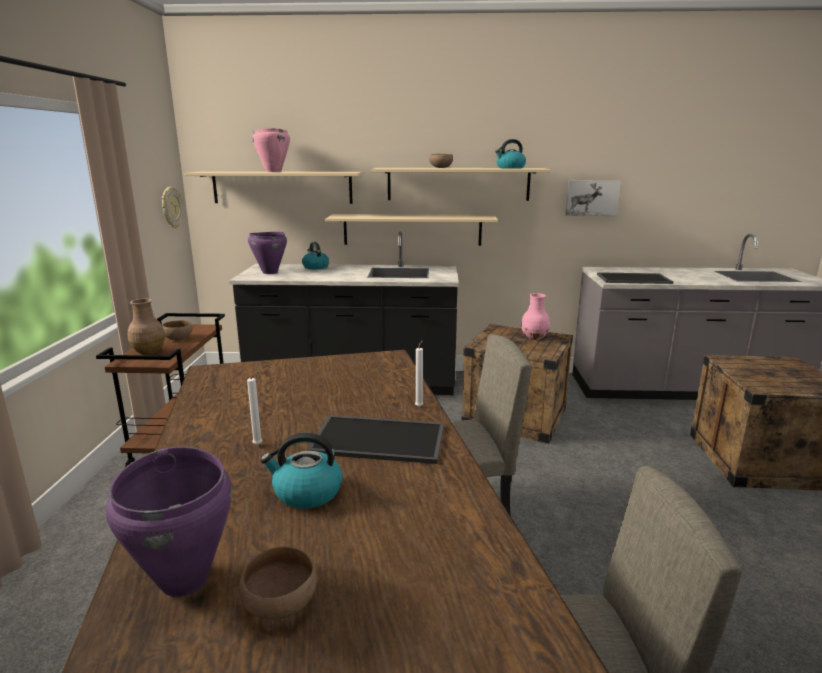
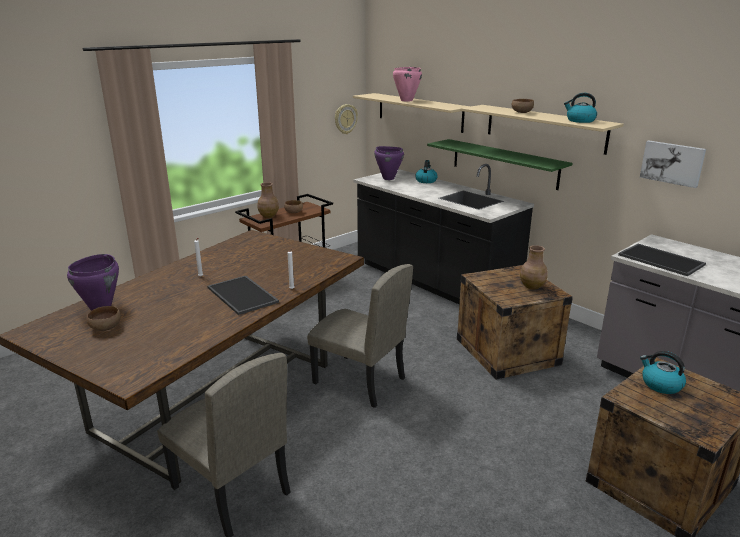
camera: 45 degrees right, 5 degrees up
(306, 492) = (177, 301): kettle -> kettle (660, 384)
(412, 229) = (504, 163): beige shelf -> green shelf
(534, 337) = (532, 286): pink vase -> brown vase

